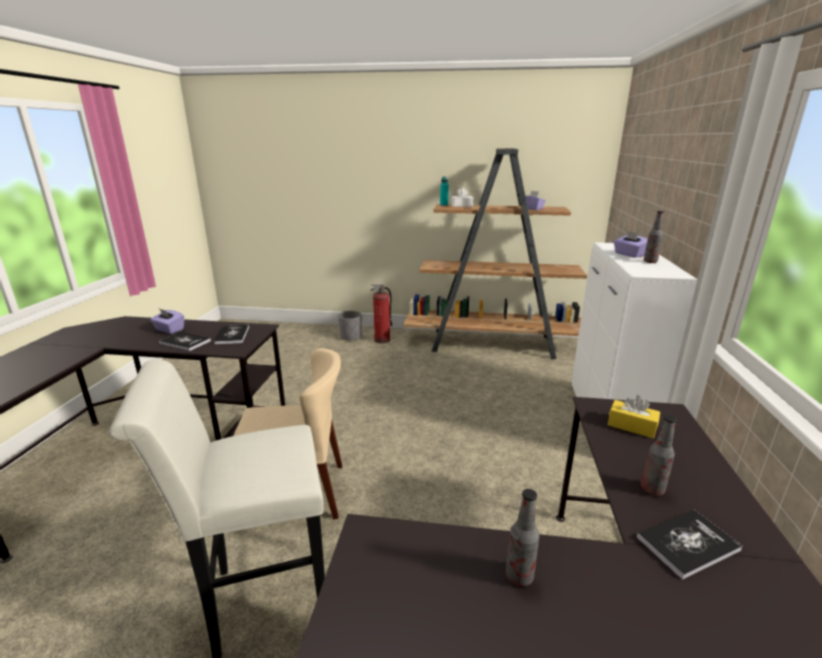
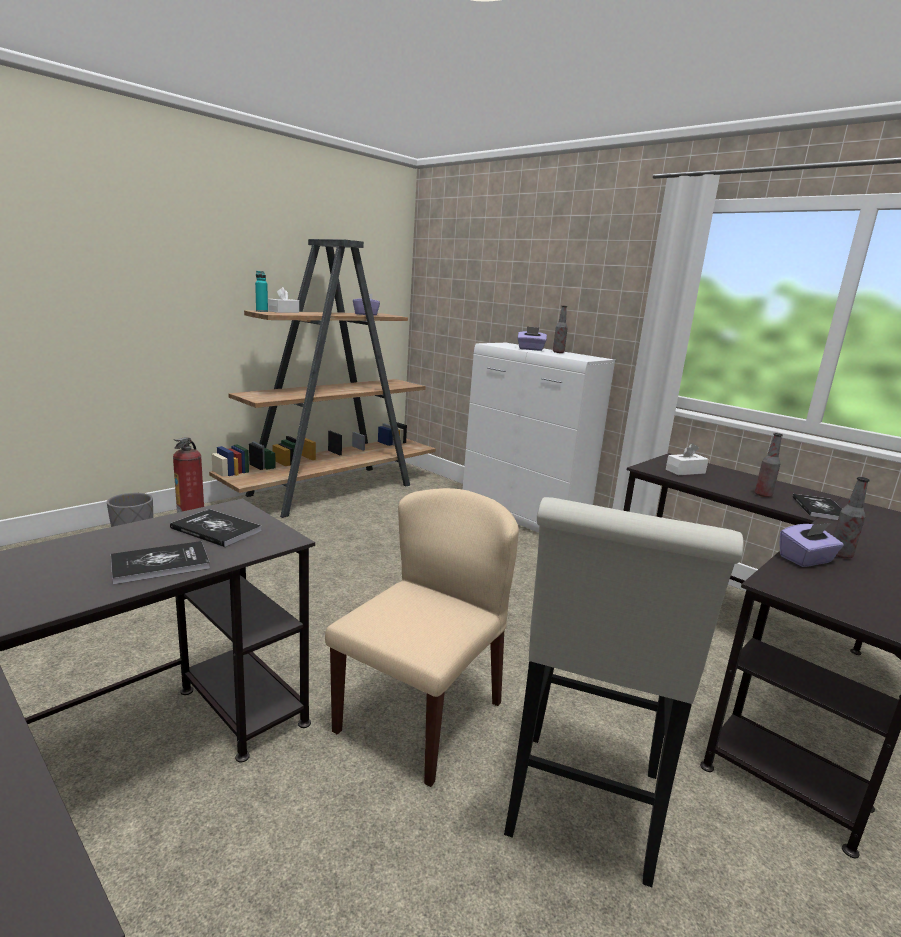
camera: 55 degrees left, 5 degrees down
(169, 330) = (60, 564): purple tissue box -> purple tissue box (806, 560)
(631, 426) = (685, 471): yellow tissue box -> white tissue box

